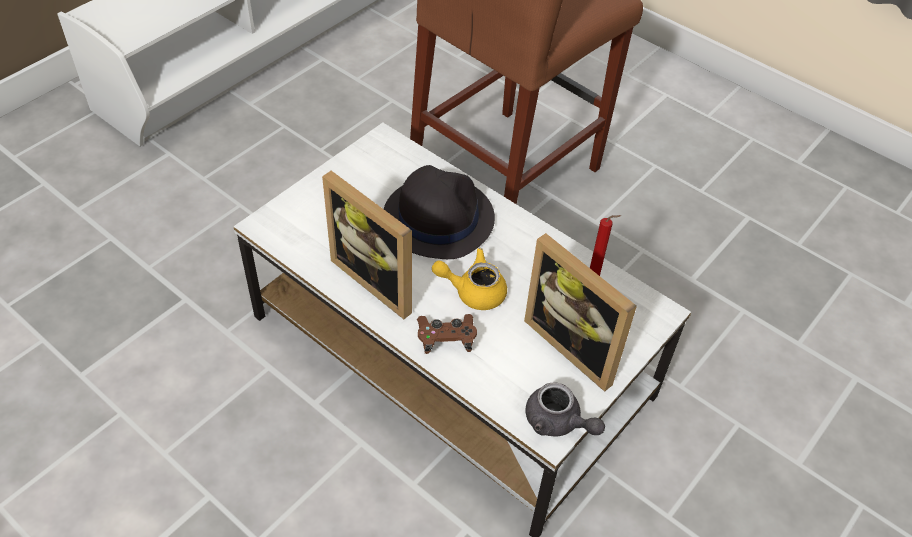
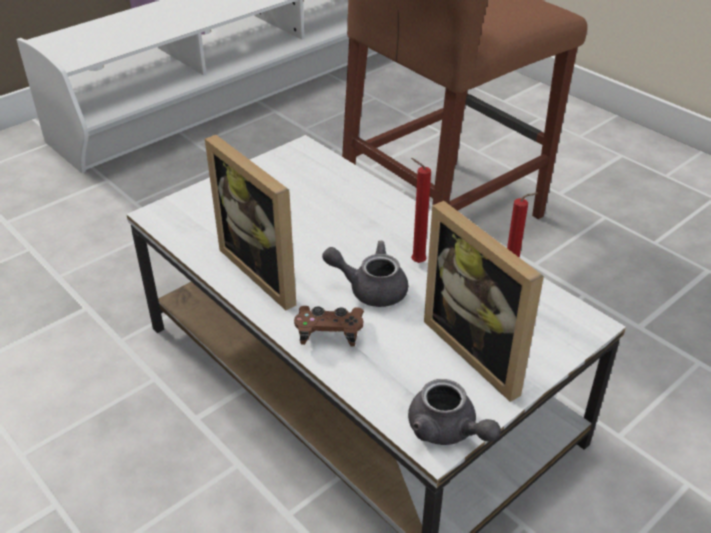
camera: 10 degrees right, 10 degrees down
(438, 217) = (345, 218): black hat -> none
(473, 291) = (370, 289): yellow teapot -> grey teapot
(508, 260) = (415, 262): none -> red candle

